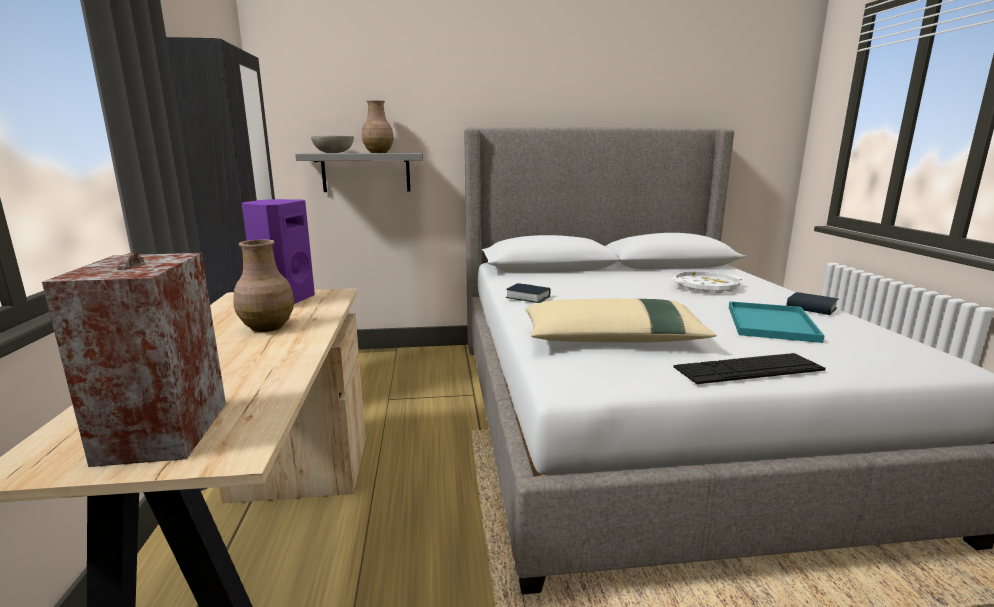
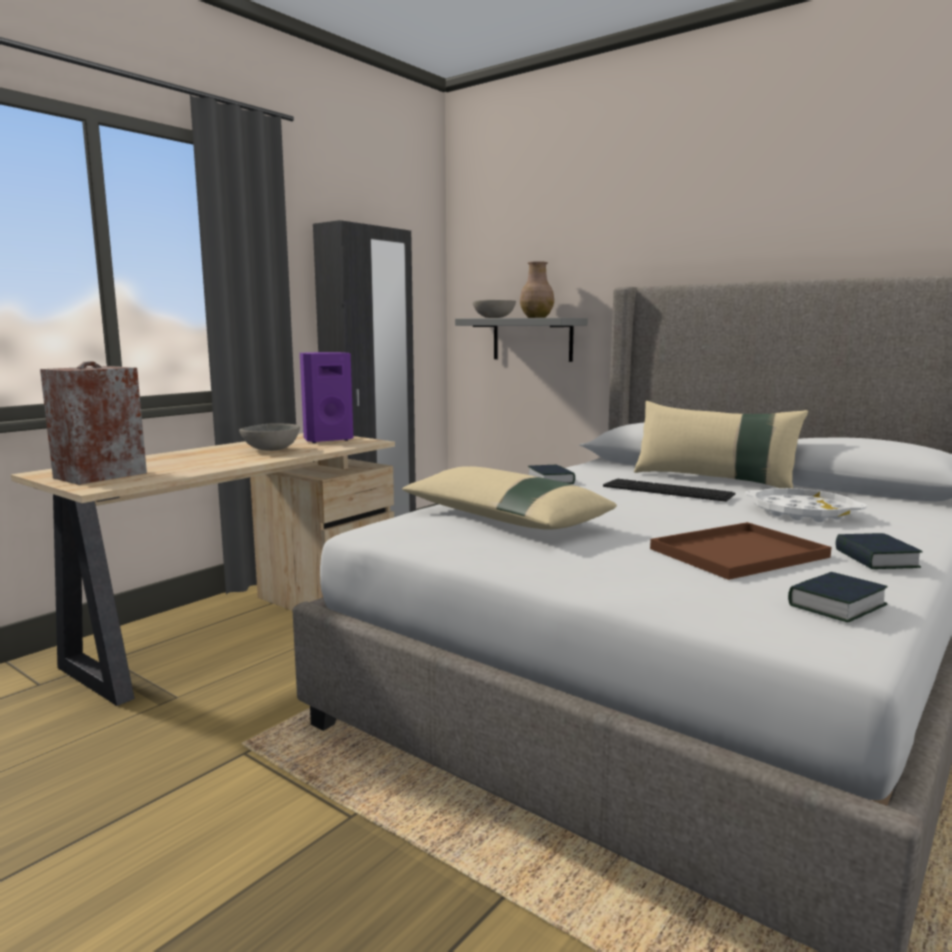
camera: 45 degrees right, 5 degrees down
(266, 327) = (270, 450): brown vase -> grey bowl
(603, 274) = (714, 480): none -> beige pillow
(748, 368) = (541, 564): keyboard -> keyboard (667, 490)
(769, 322) = (739, 552): turquoise tray -> brown tray
(888, 342) = (836, 605): none -> book

